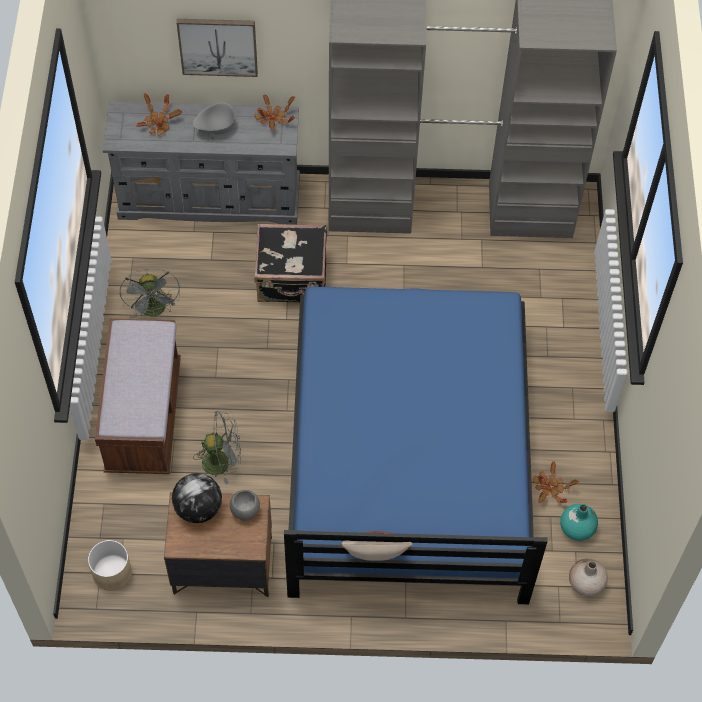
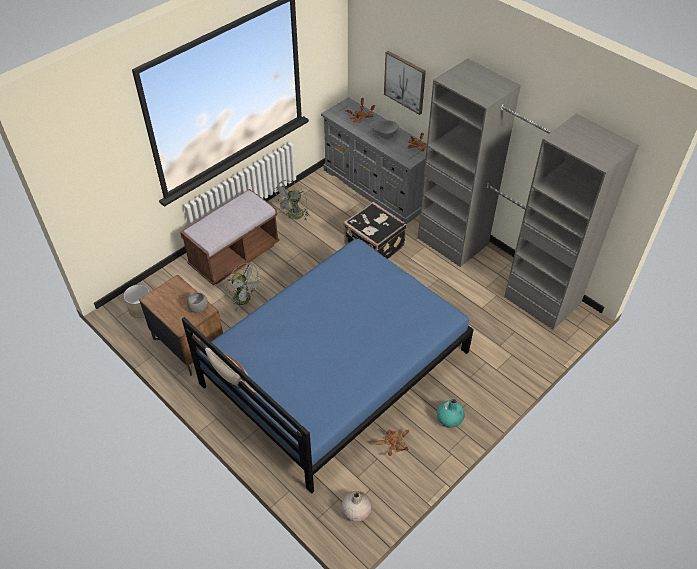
camera: 45 degrees right, 10 degrees down
(198, 508) = (179, 290): globe -> none
(576, 528) = (385, 477): turquoise vase -> turquoise vase (449, 419)

